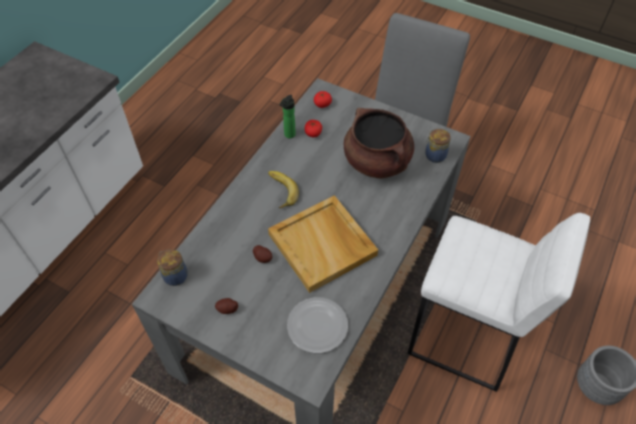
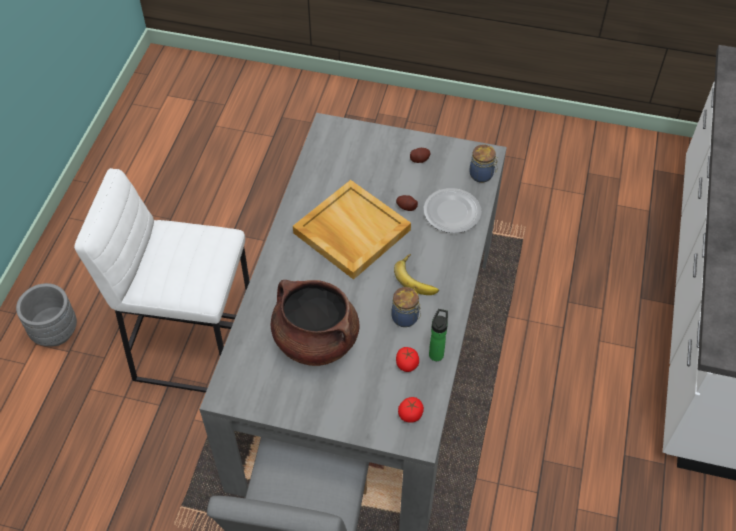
camera: 165 degrees right, 0 degrees up
(316, 325) = (335, 163): plate -> plate (453, 212)
(434, 155) = (245, 366): jar -> jar (406, 318)

